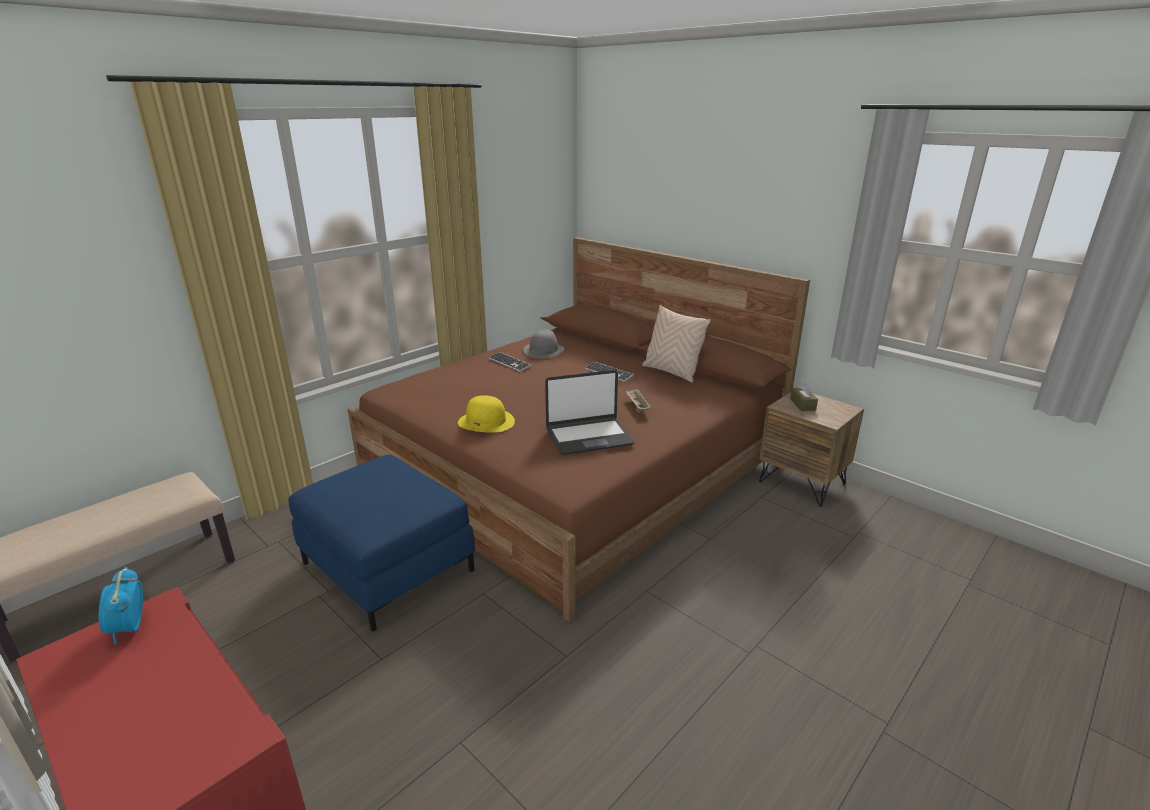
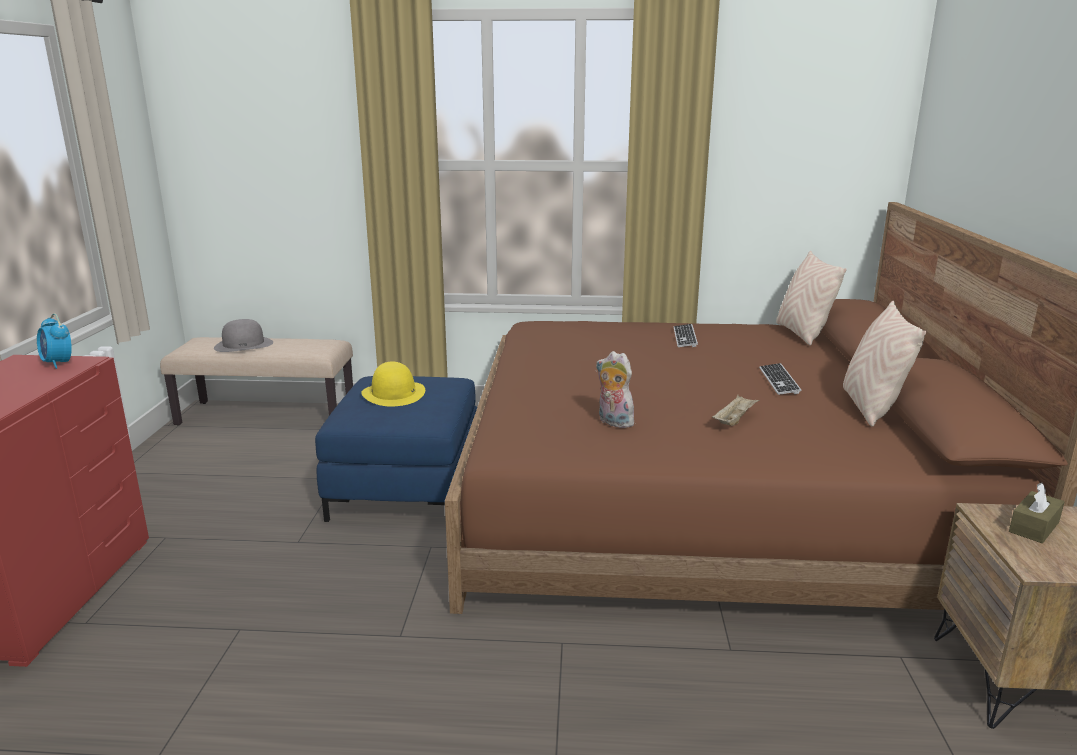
camera: 50 degrees right, 5 degrees down
(129, 628) = (58, 363): alarm clock -> alarm clock turned 75 degrees counterclockwise
(486, 421) = (550, 373): yellow hat -> yellow hat (394, 393)
(543, 350) = (751, 338): grey hat -> grey hat (244, 345)
(561, 338) = (802, 334): none -> beige pillow
(589, 437) = (613, 422): laptop -> plush toy

